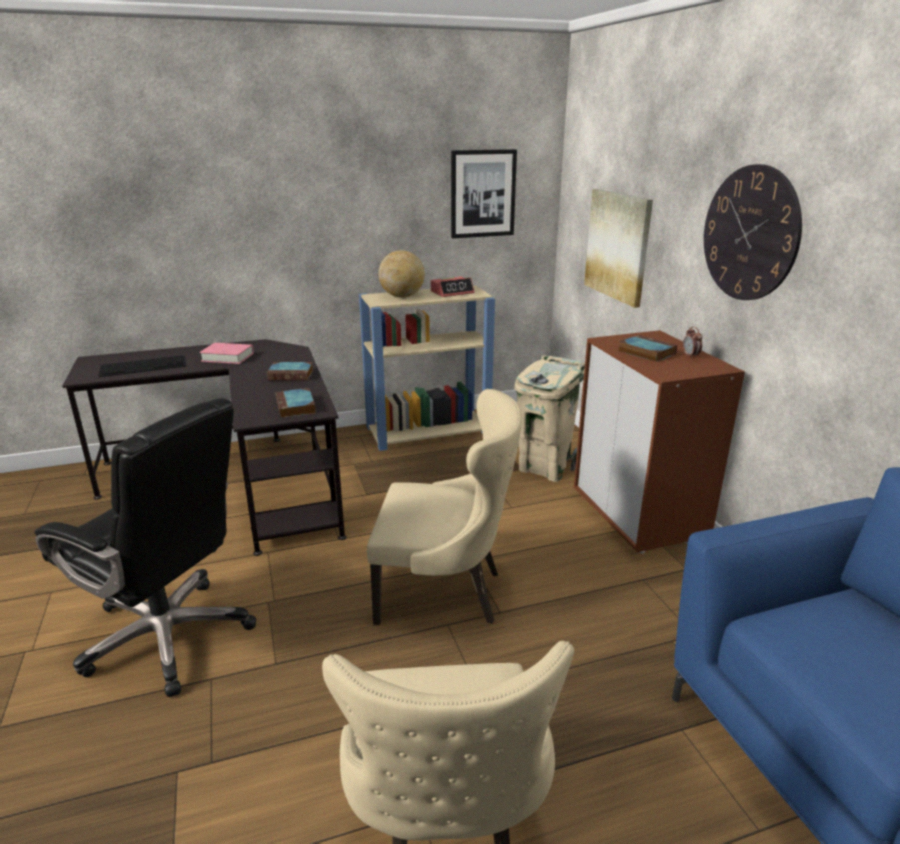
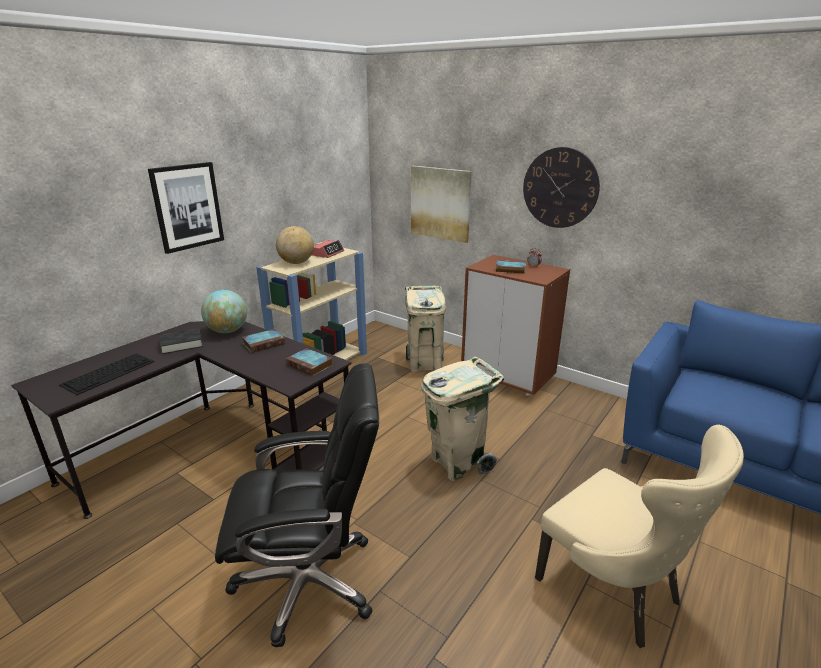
camera: 35 degrees left, 0 degrees up
(227, 357) = (181, 344): pink book -> black book
(281, 355) = (227, 331): none -> globe
(445, 593) = (458, 462): beige chair -> beige trash can
(482, 194) = (327, 175): picture -> picture (187, 207)

